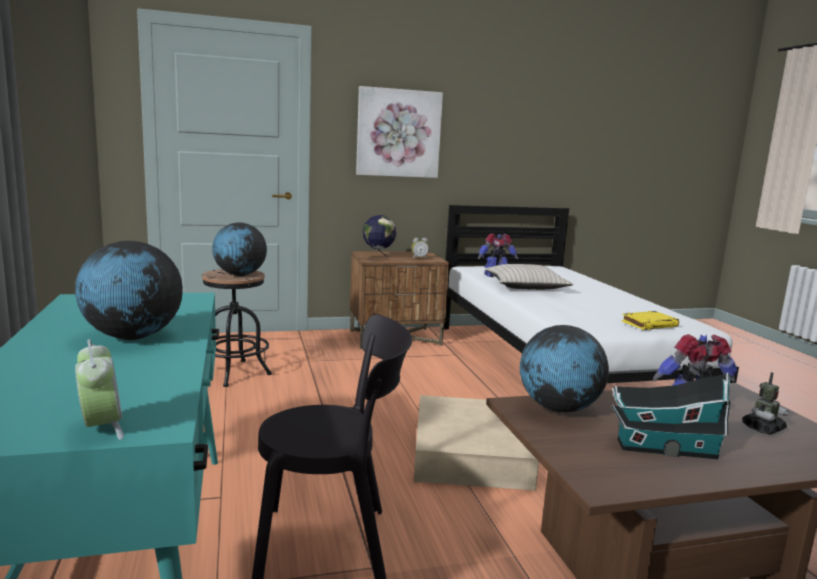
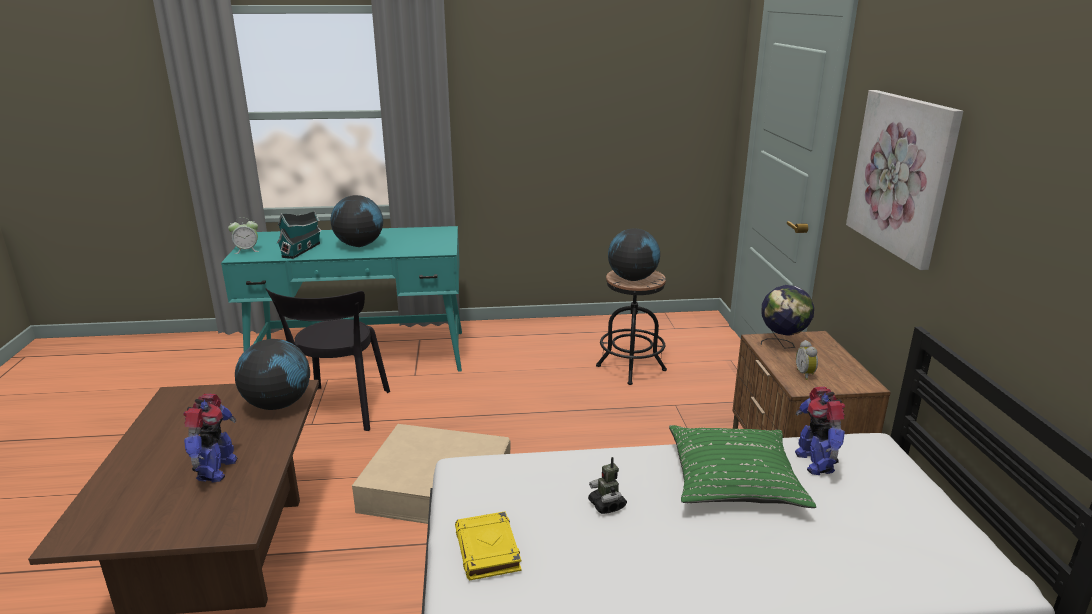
camera: 100 degrees right, 10 degrees up
(525, 286) = (734, 479): beige pillow -> green pillow
(662, 448) = (185, 432): toy house -> toy house (302, 249)
(763, 428) = (159, 502): toy robot -> toy robot (607, 505)

